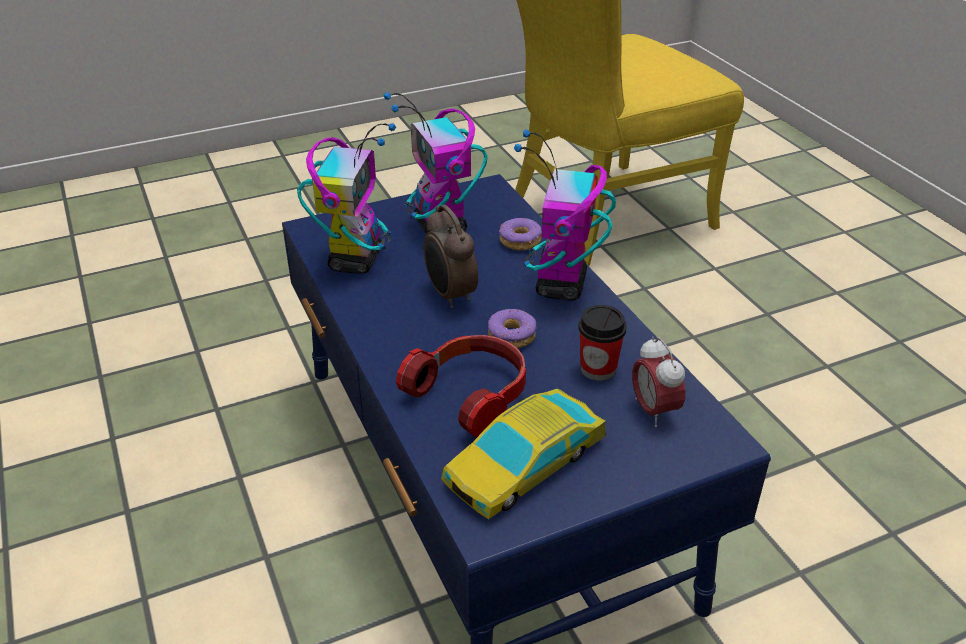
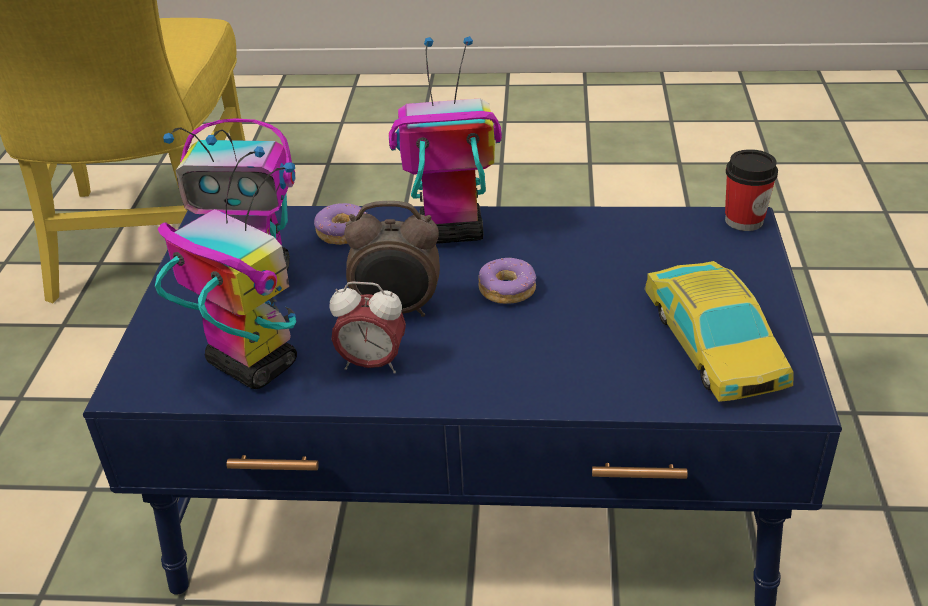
camera: 60 degrees left, 0 degrees up
(472, 394) = (585, 345): headphones -> none
(561, 286) = (449, 232): toy robot -> toy robot turned 135 degrees clockwise
(598, 369) = (601, 254): cup -> cup (744, 220)
(654, 410) = (682, 243): alarm clock -> alarm clock (372, 364)

